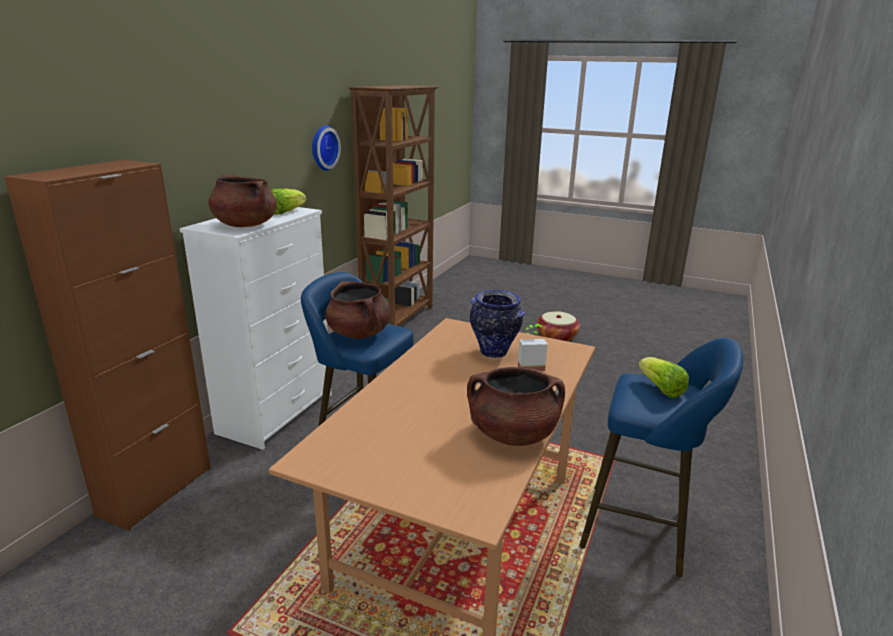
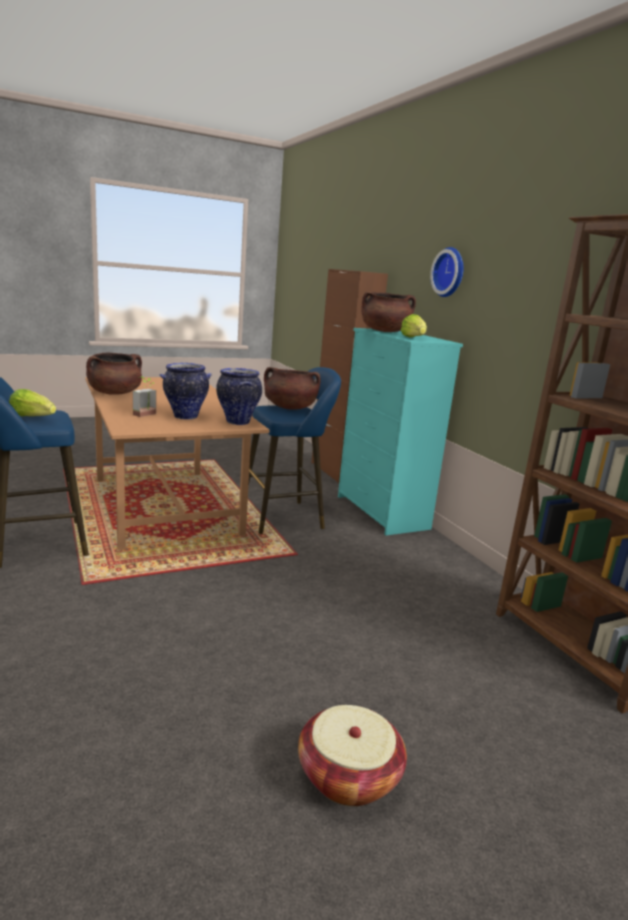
camera: 130 degrees right, 5 degrees down
(277, 413) = (382, 512): white dresser -> turquoise dresser
(322, 147) = (551, 308): wall clock -> wall clock (450, 272)
(456, 332) = (237, 422): none -> vase

